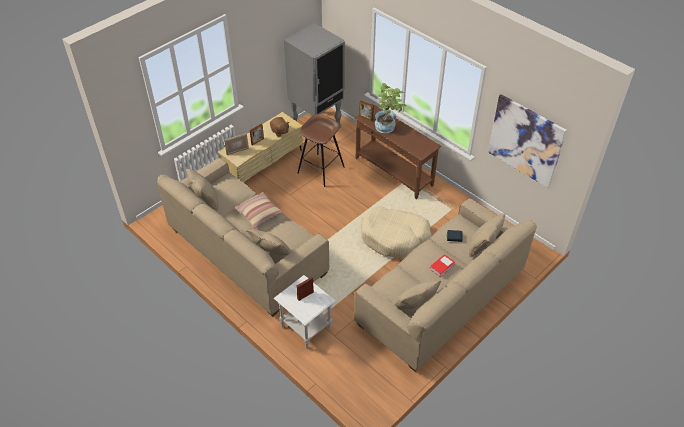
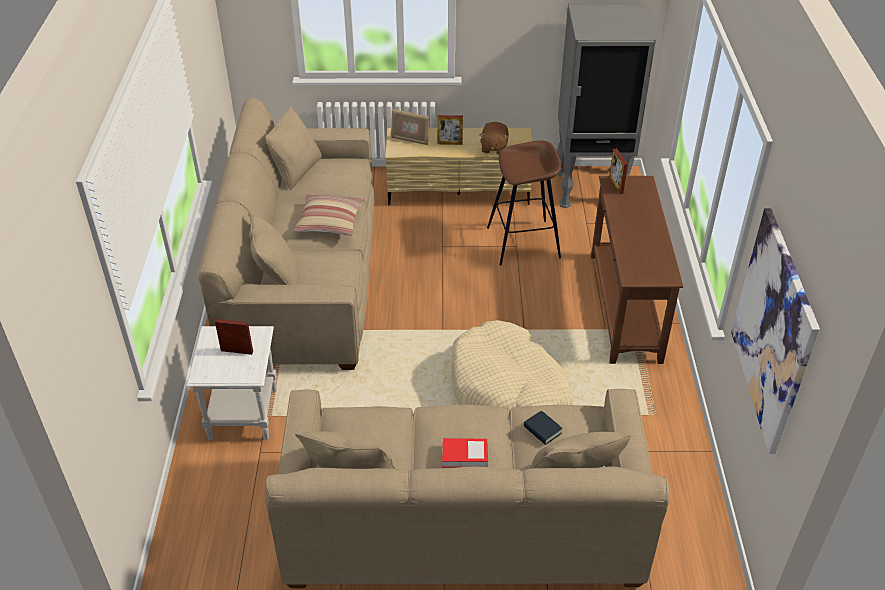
camera: 45 degrees right, 5 degrees down
(388, 127) = (632, 215): potted plant -> none

